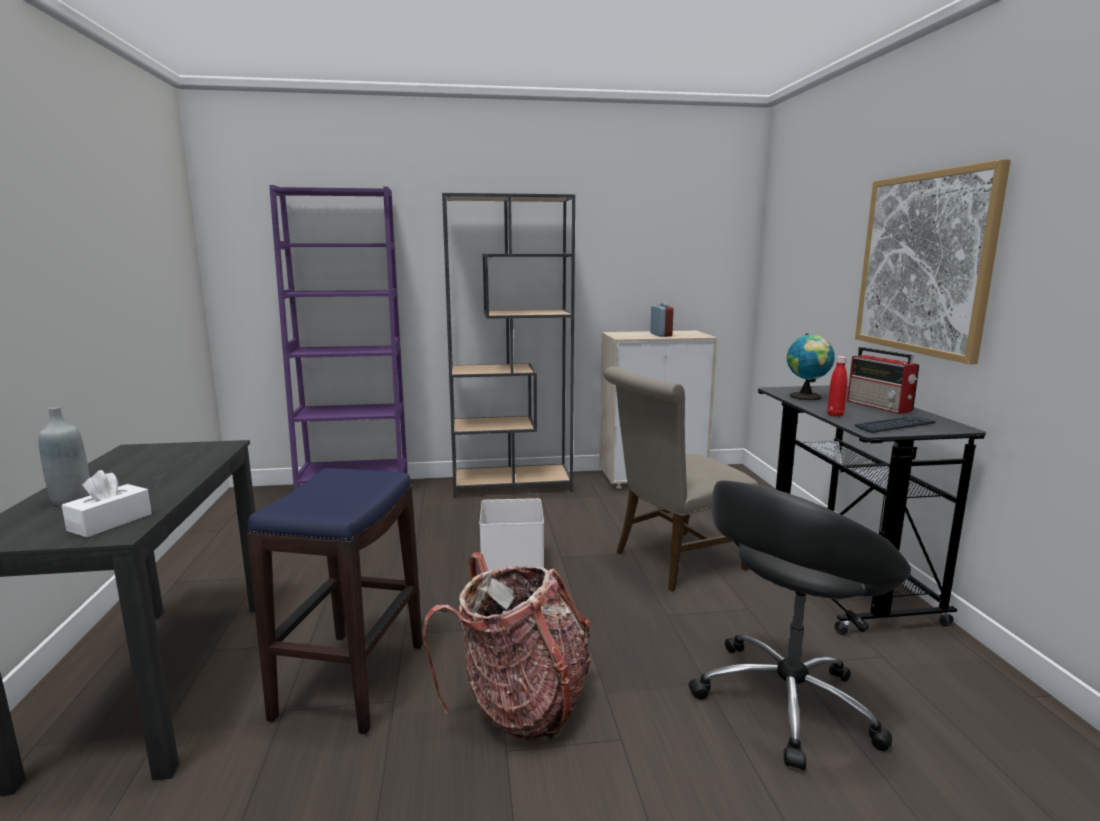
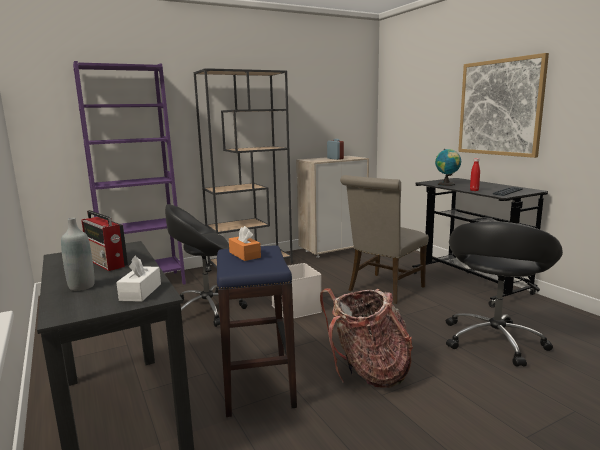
camera: 20 degrees left, 0 degrees up
(336, 483) = (244, 255): none -> orange tissue box
(392, 545) = (205, 310): none -> black office chair
(880, 406) = (487, 185): radio -> radio (107, 263)

